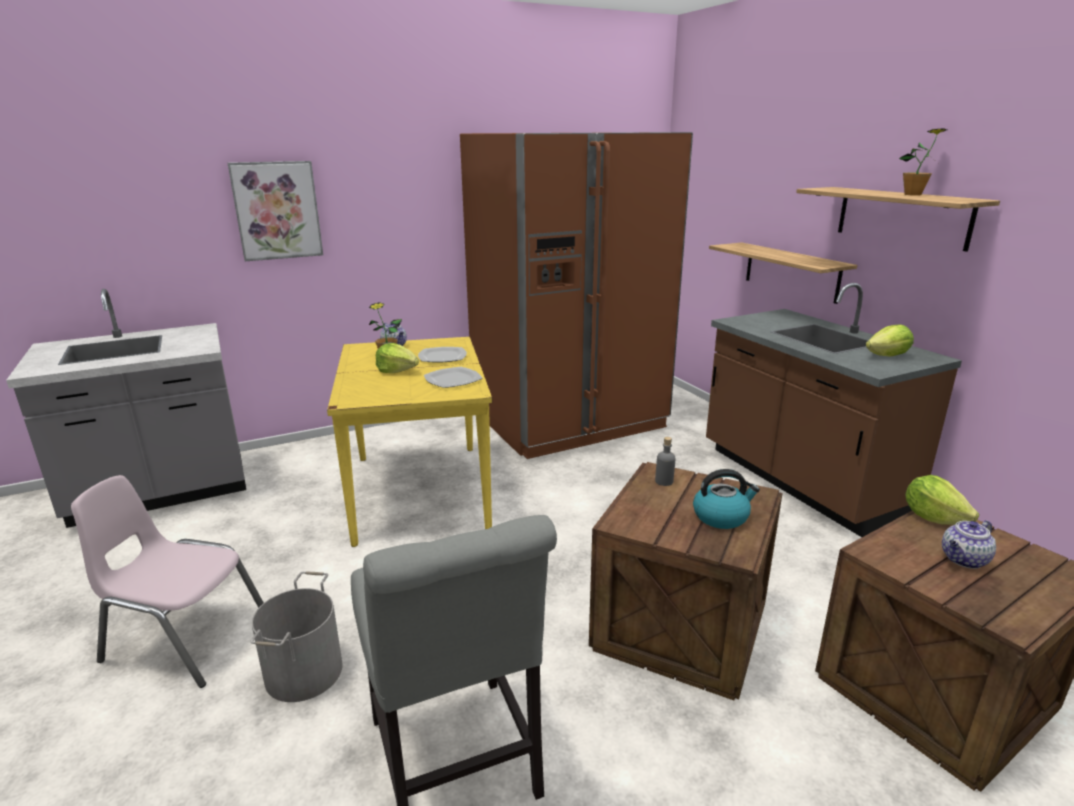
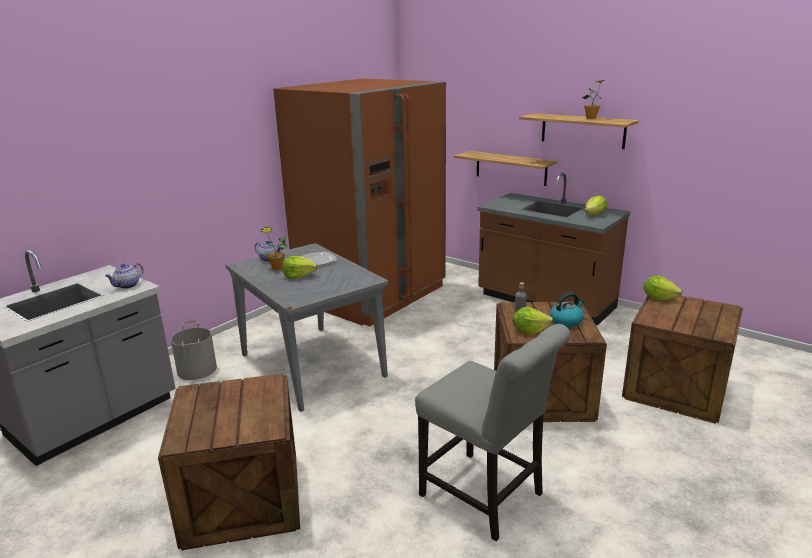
camera: 25 degrees left, 0 degrees up
(186, 638) = (242, 498): pink chair -> crate
(277, 210) = (148, 163): picture -> none
(305, 672) = (349, 487): grey bucket -> grey bucket (197, 369)
(420, 491) = (312, 365): yellow dining table -> grey dining table
(452, 380) = (347, 274): plate -> none
(644, 517) = (529, 331): none -> lettuce
(964, 560) = (685, 314): teapot -> teapot (127, 286)

